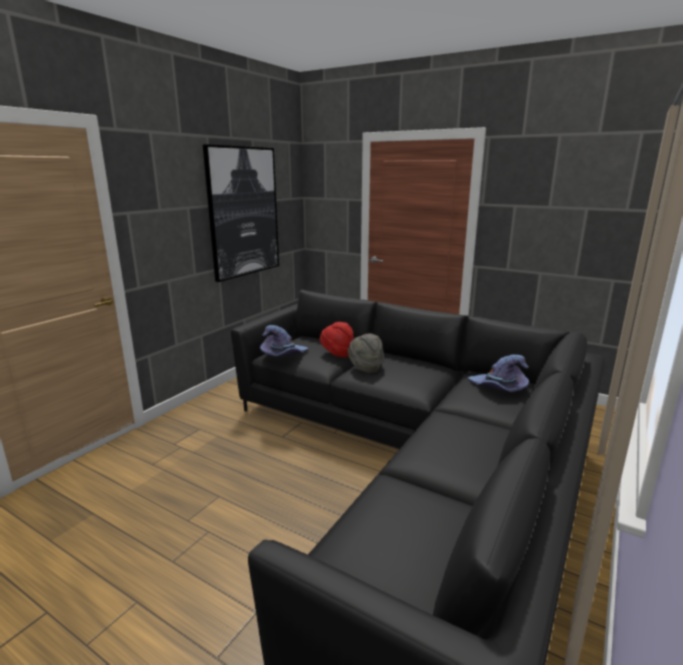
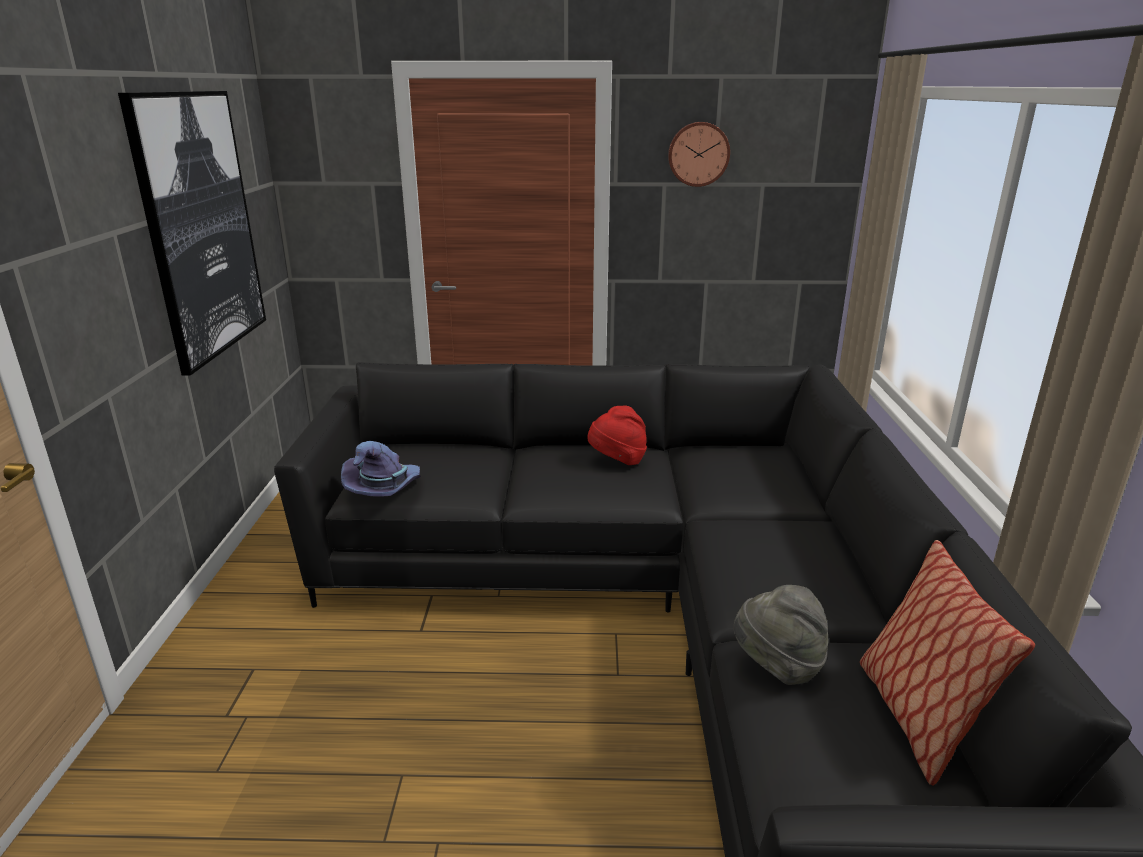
camera: 30 degrees left, 5 degrees up
(337, 354) = (474, 466): red hat -> red hat (617, 461)
(365, 368) = (542, 479): grey hat -> grey hat (777, 666)
(450, 552) = (916, 717): none -> pillow
(498, 388) = (743, 464): purple hat -> none
(539, 186) = (698, 154): none -> wall clock

